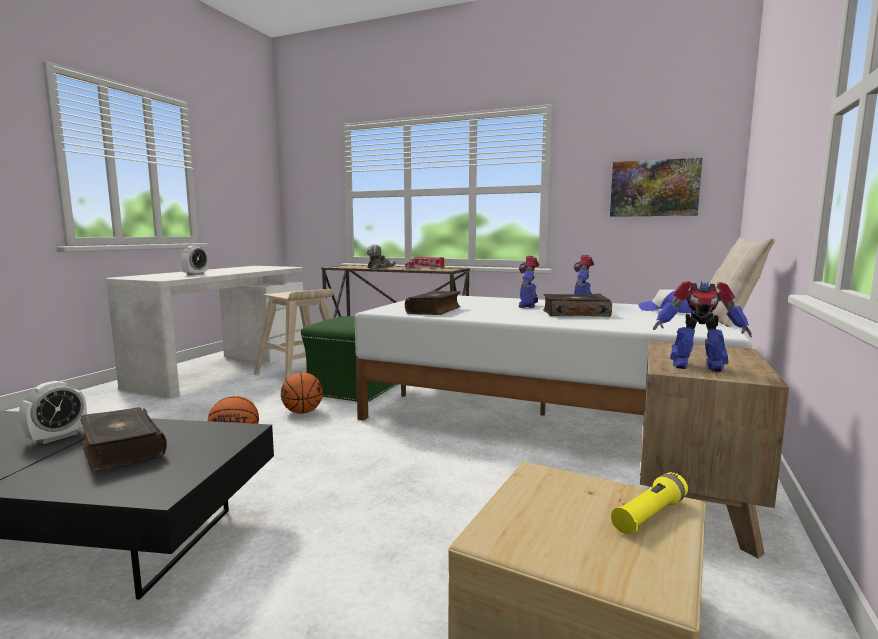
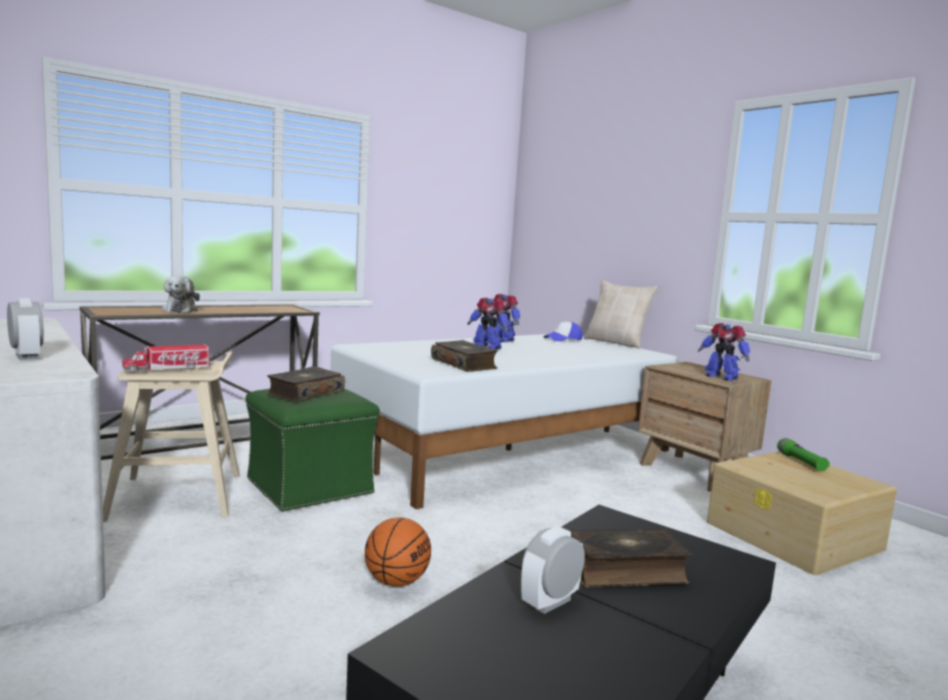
camera: 60 degrees left, 0 degrees up
(57, 437) = (550, 602): alarm clock -> alarm clock turned 105 degrees counterclockwise
(303, 412) = (347, 527): basketball -> none
(424, 268) = (252, 308): toy truck -> toy truck (168, 369)
(575, 313) = (545, 350): book -> book (305, 393)
(649, 515) = (801, 462): yellow flashlight -> green flashlight
(654, 188) = (456, 221): picture -> none
(696, 366) = (721, 377): toy robot -> toy robot turned 90 degrees clockwise

